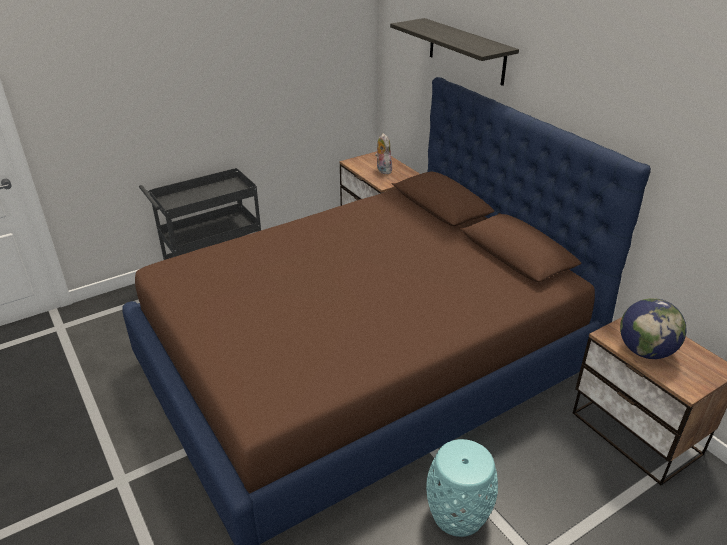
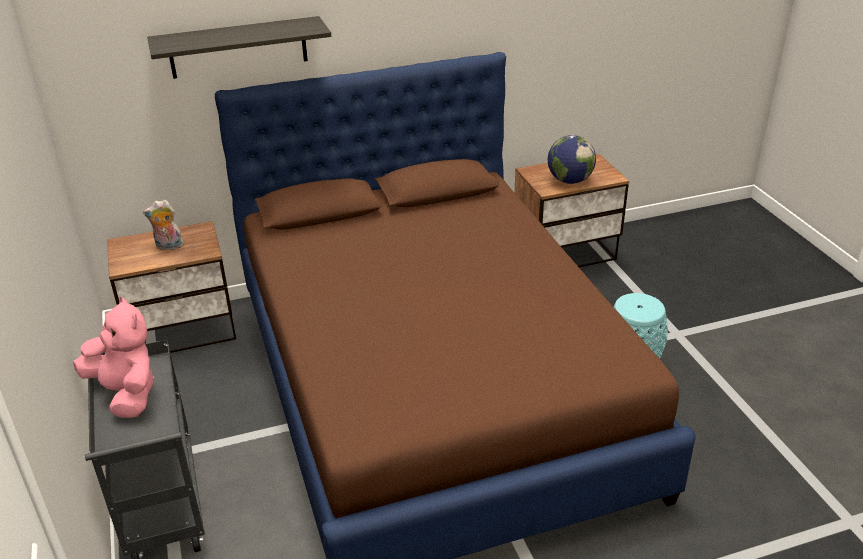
camera: 75 degrees left, 0 degrees up
(214, 192) = (126, 393): none -> pink plush toy

